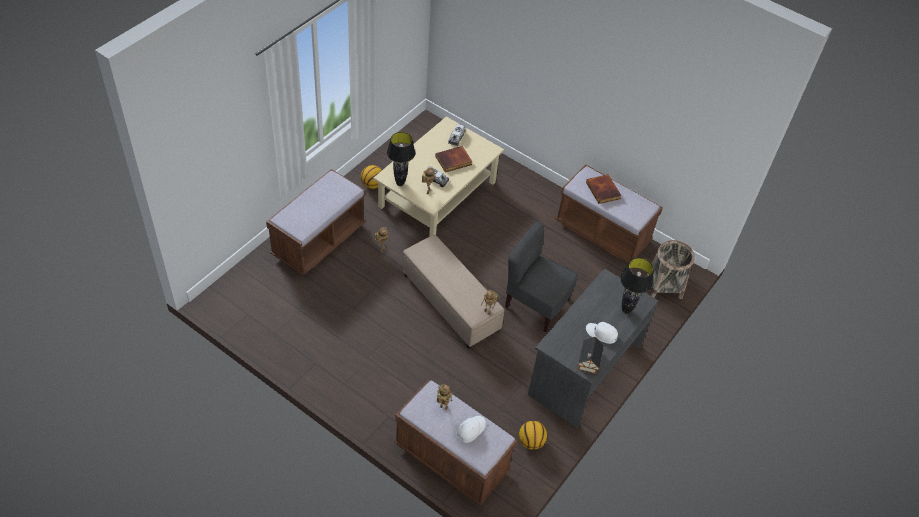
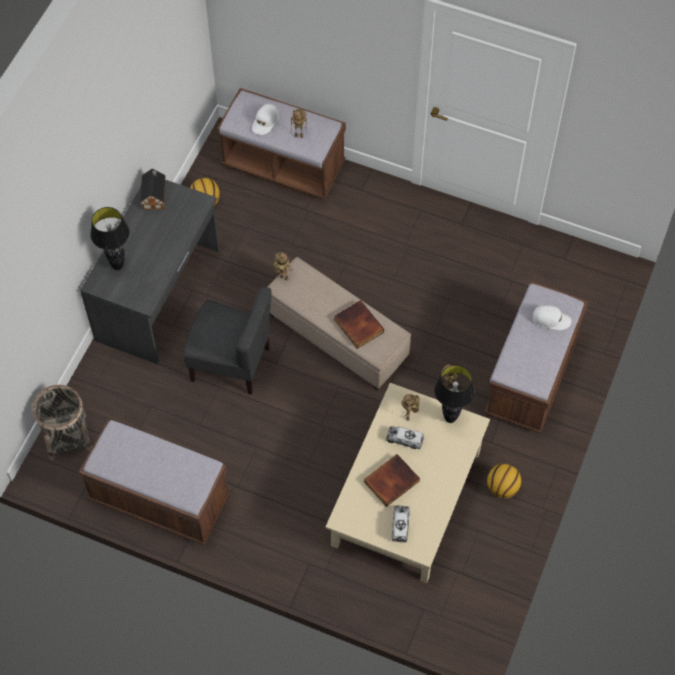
camera: 170 degrees right, 10 degrees up
(601, 333) = (144, 230): white cap -> white cap (551, 319)
(603, 190) = (165, 470): book -> book (357, 326)

